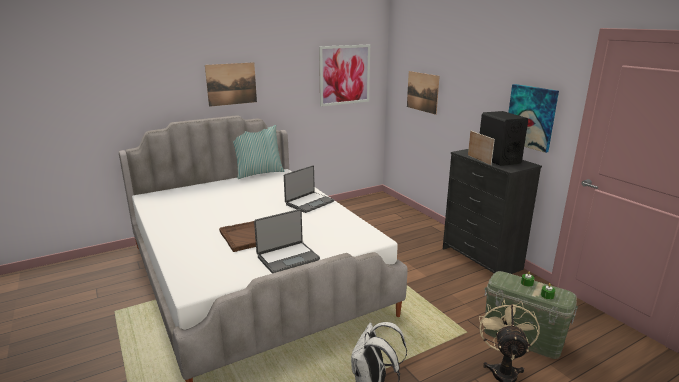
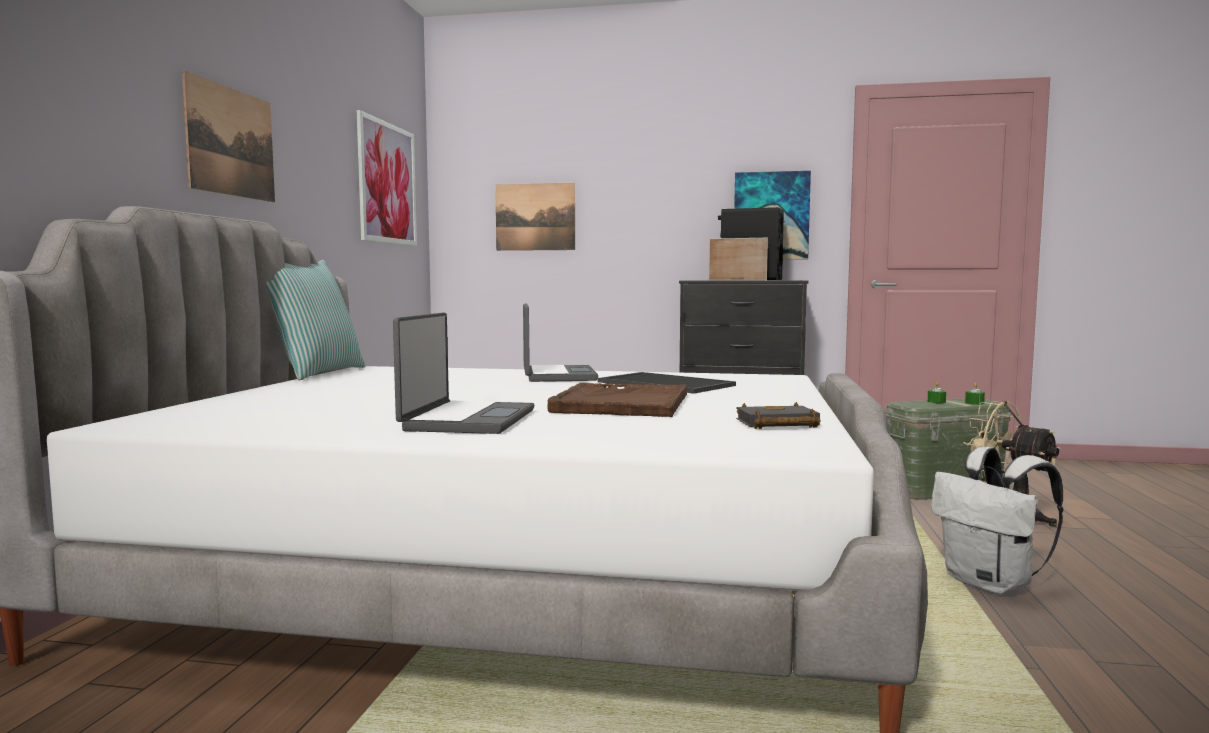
camera: 50 degrees left, 15 degrees down
(237, 273) = (776, 424): none -> black book
(287, 258) = (766, 403): laptop -> laptop (467, 420)
(314, 226) = (663, 384): none -> tray

